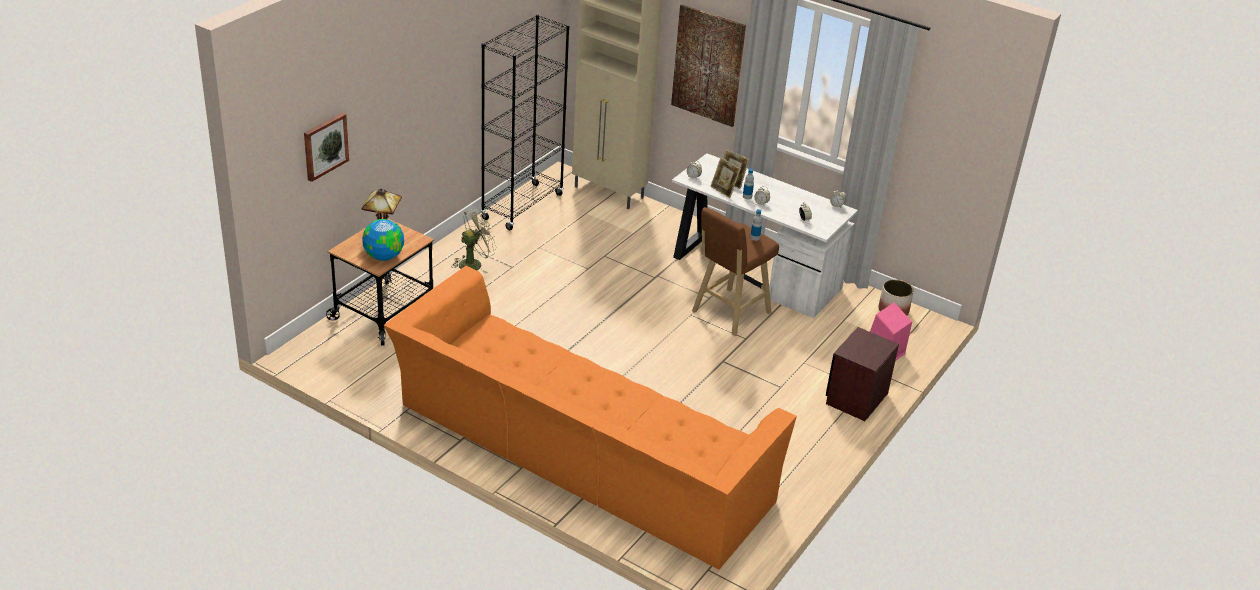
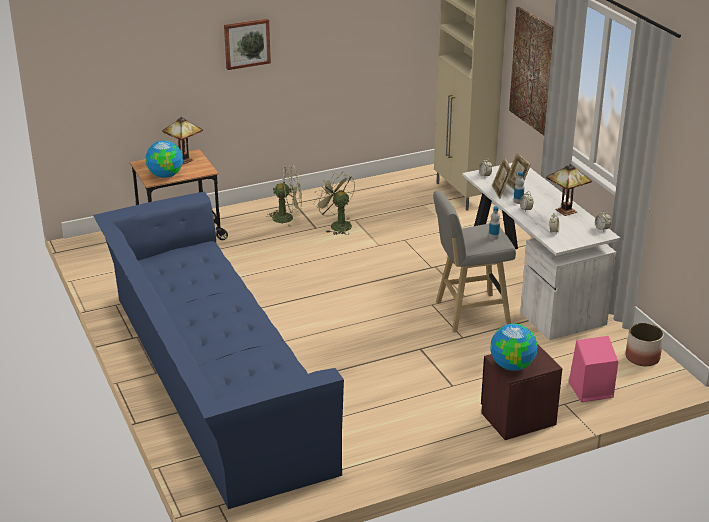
camera: 35 degrees right, 5 degrees down
(325, 146) = (132, 66): picture -> picture (246, 43)
(522, 207) = (374, 187): black bookcase -> none
(528, 258) = (336, 225): none -> green fan
(579, 456) = (211, 380): orange sofa -> blue sofa
(728, 313) = (468, 313): brown stool -> grey stool
(793, 196) = (565, 212): none -> table lamp
(862, 354) = (512, 365): none -> globe

